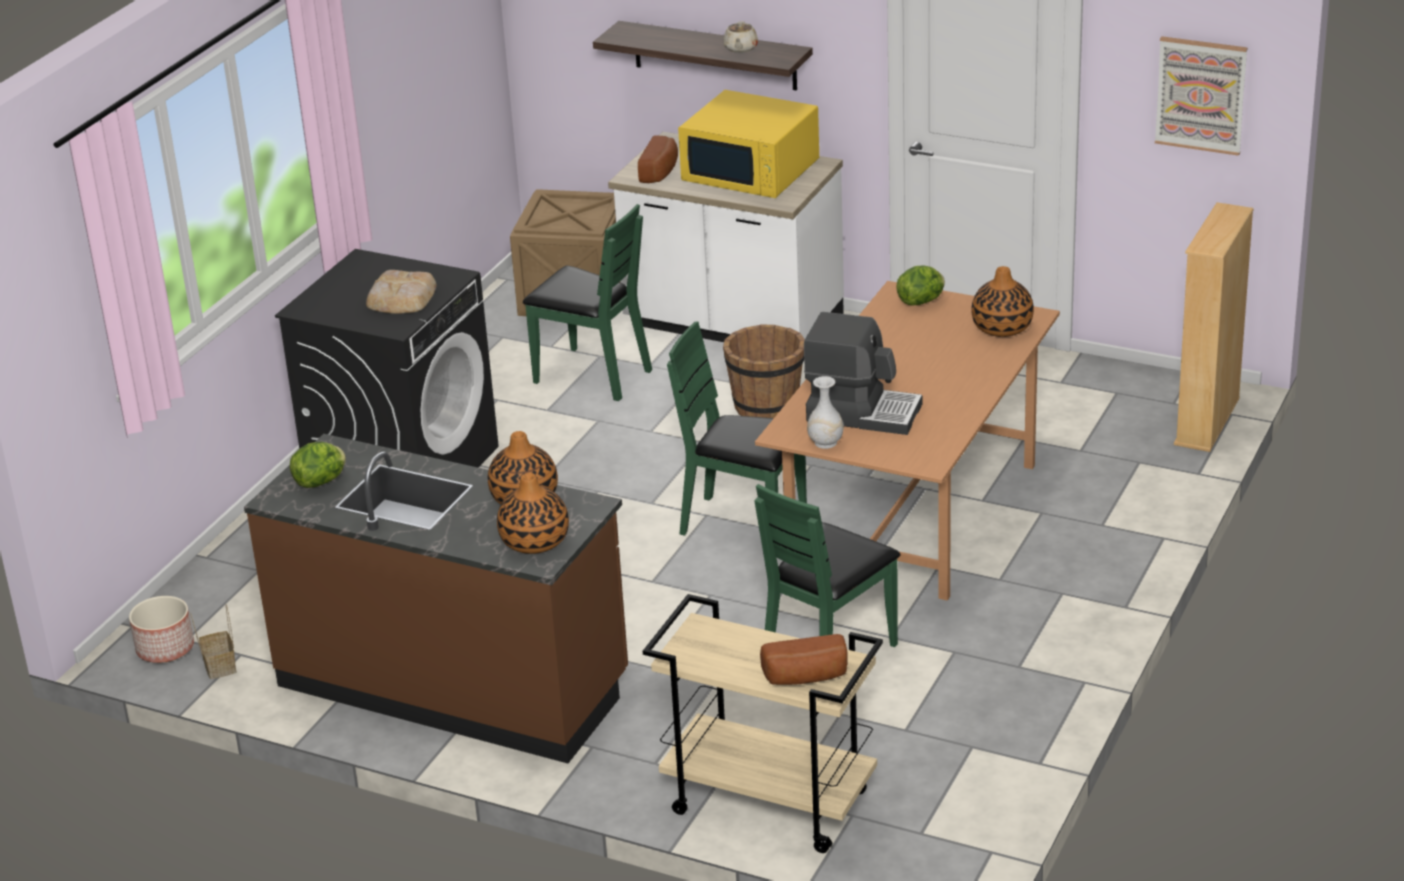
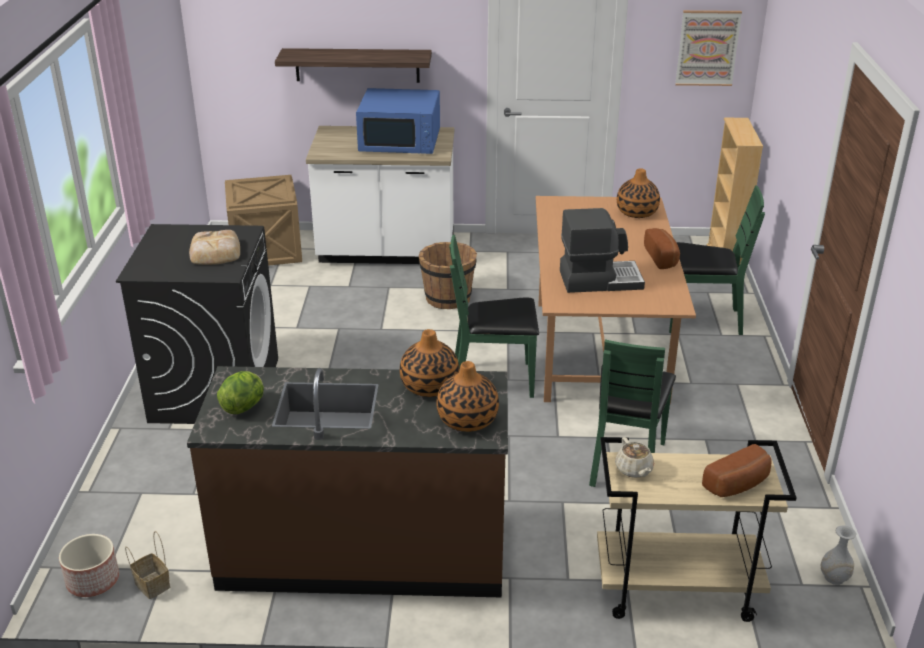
camera: 25 degrees left, 0 degrees up
(592, 375) = (313, 299): green chair -> green chair (702, 320)
(661, 171) = (338, 148): bread -> bread (663, 257)
(740, 48) = (383, 54): beige teapot -> beige teapot (634, 470)
(751, 171) = (401, 141): yellow microwave -> blue microwave
(825, 443) = (594, 305): white vase -> white vase (834, 578)
(921, 301) = (570, 204): lettuce -> none

